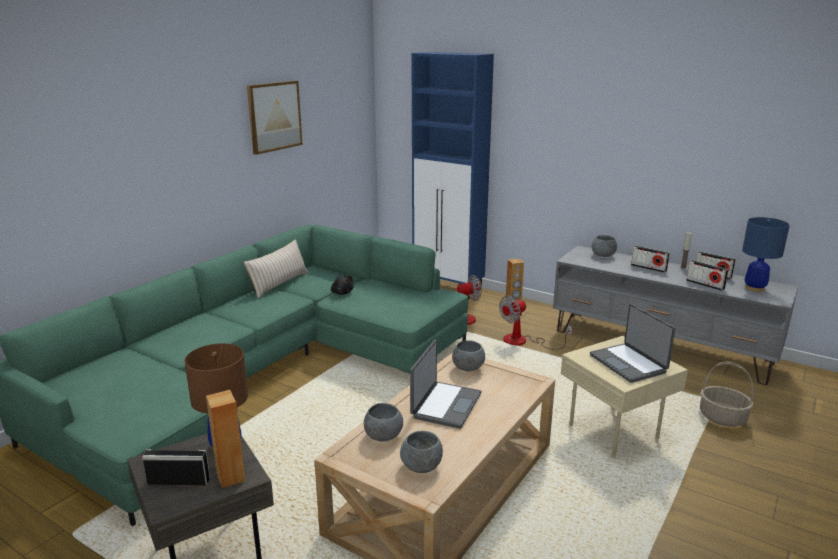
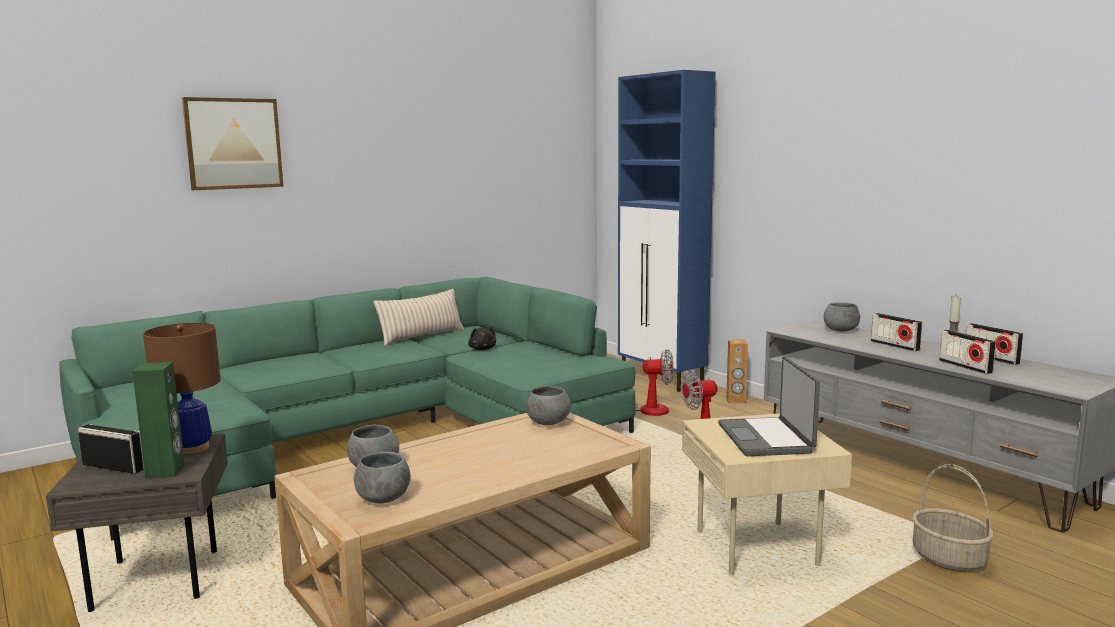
camera: 20 degrees right, 10 degrees down
(231, 477) = (166, 471): brown speaker -> green speaker
(274, 116) = (446, 146): picture -> picture (233, 143)
(445, 405) = (479, 451): laptop -> none
(755, 288) = (1047, 376): blue table lamp -> none

